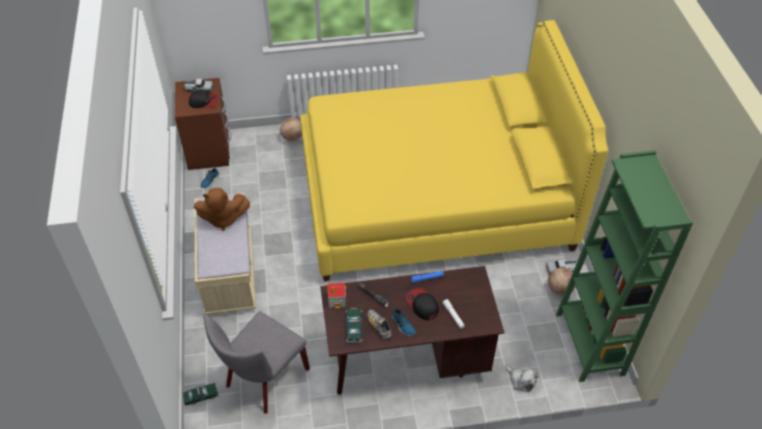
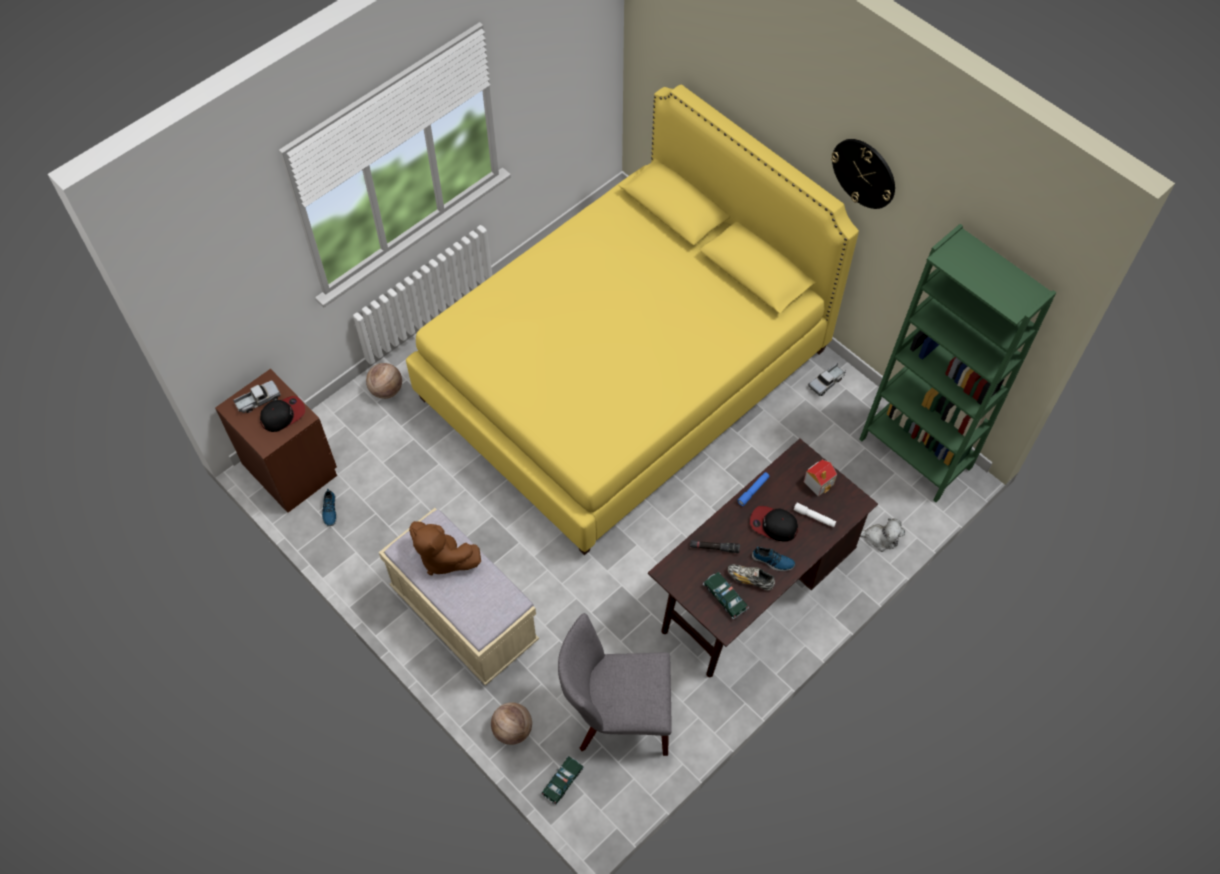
camera: 35 degrees left, 10 degrees up
(223, 219) = (443, 557): brown plush toy -> brown plush toy turned 75 degrees clockwise
(263, 380) = (616, 716): grey chair -> grey chair turned 90 degrees clockwise
(337, 300) = (680, 577): toy house -> toy house (819, 483)
(559, 289) = (842, 407): basketball -> basketball (512, 730)
(620, 101) = (864, 173): none -> wall clock

